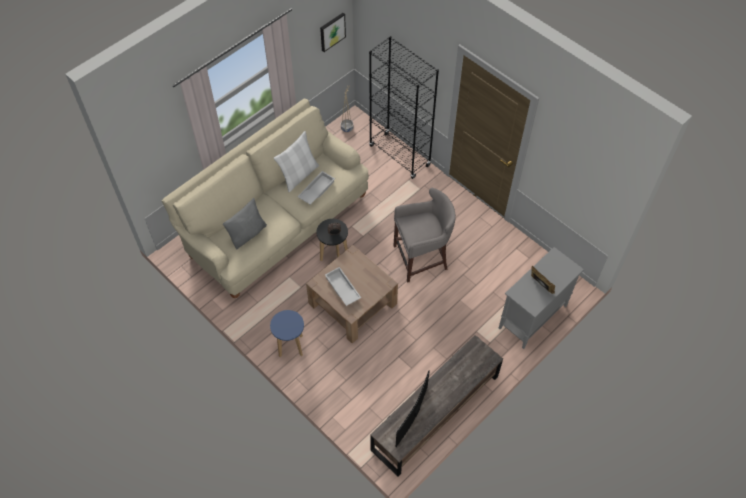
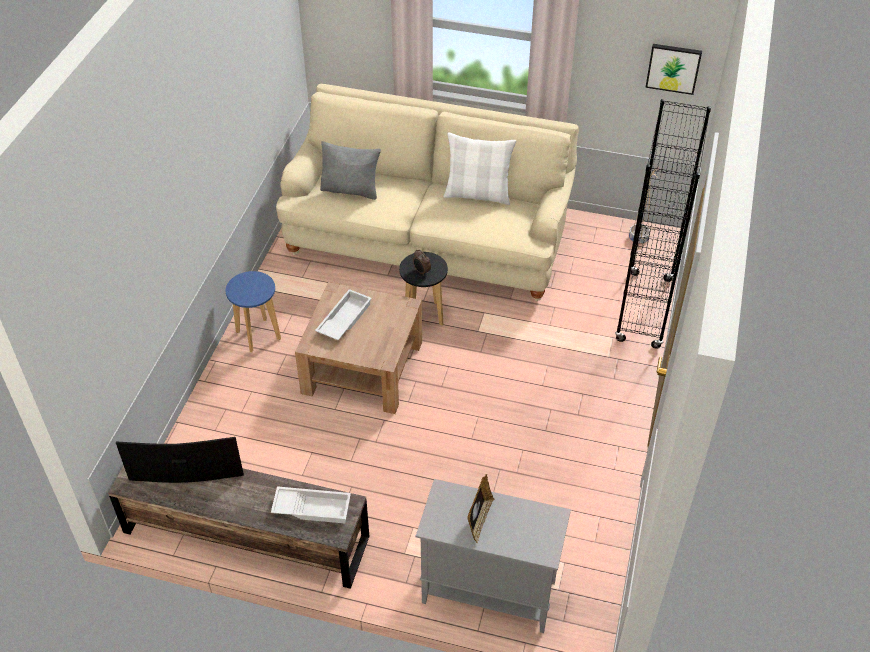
camera: 60 degrees right, 10 degrees down
(316, 190) = (467, 218): white tray -> white tray (312, 507)
(422, 258) = (491, 409): grey stool -> none

